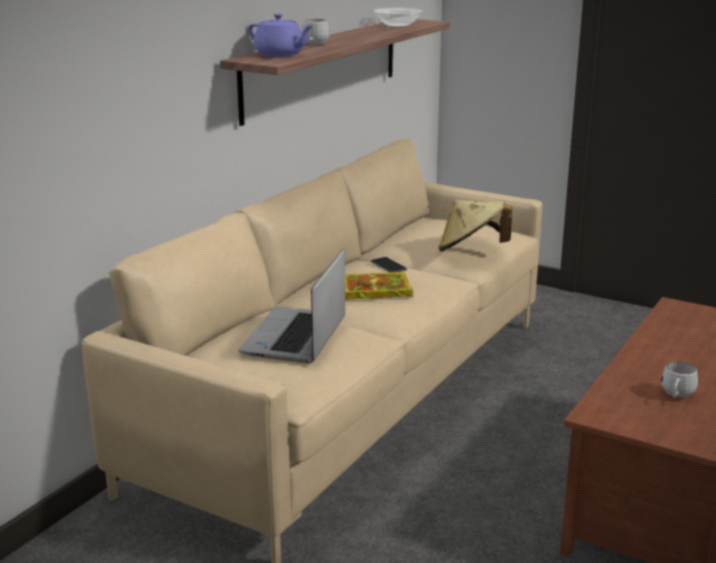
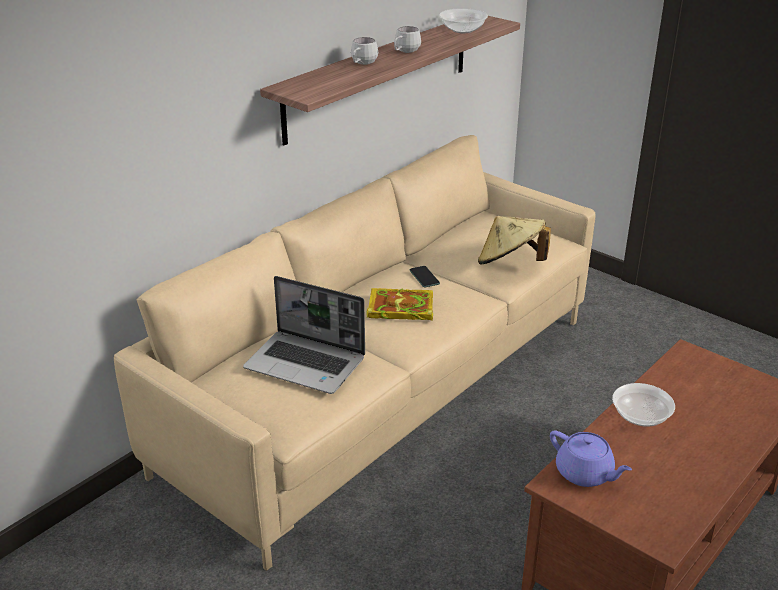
camera: 10 degrees right, 10 degrees up
(280, 54) = (321, 82): purple teapot -> purple teapot (585, 474)
(295, 338) = (307, 363): laptop -> laptop turned 90 degrees counterclockwise
(653, 356) = (640, 417): none -> bowl
(676, 396) = (643, 470): white mug -> white mug (405, 52)

